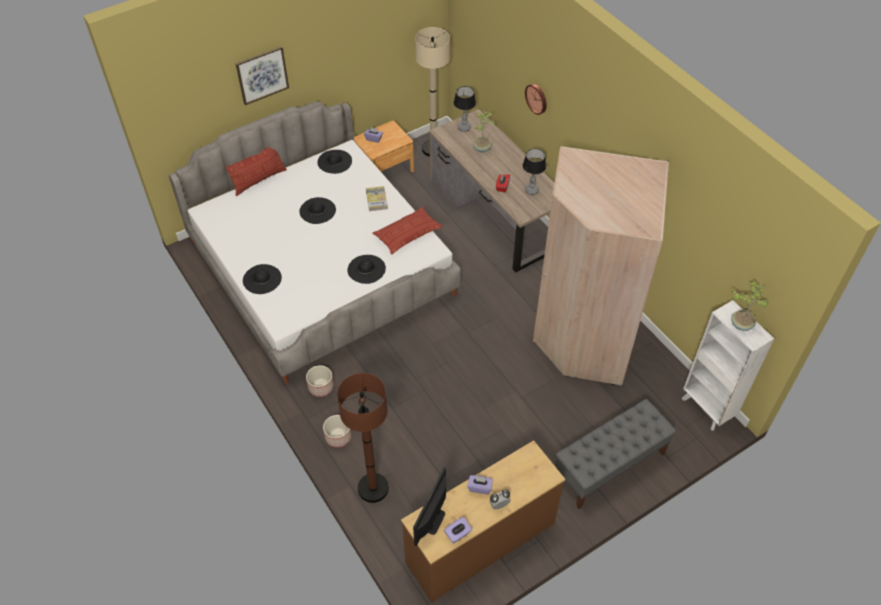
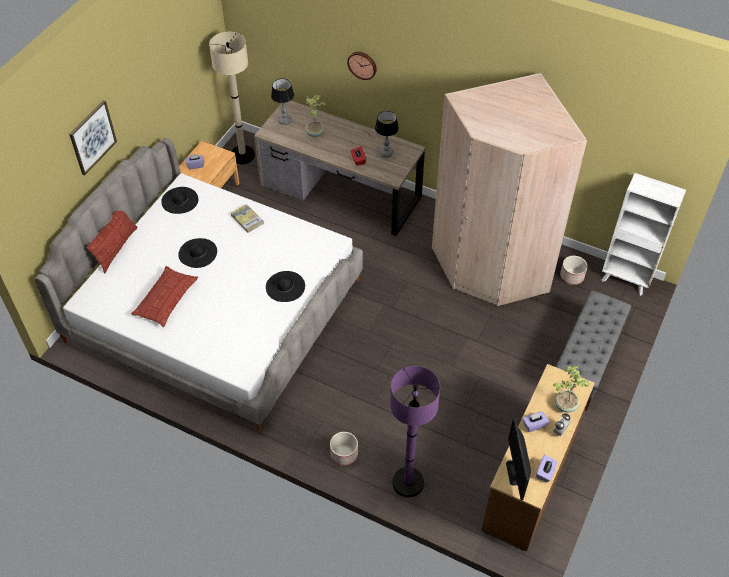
camera: 30 degrees left, 0 degrees up
(262, 279) = (192, 340): black hat -> none
(321, 387) = (295, 418): planter -> planter (572, 276)
(373, 488) = (408, 483): brown floor lamp -> purple floor lamp
(407, 233) = (299, 238): pillow -> pillow (166, 299)
(741, 324) = (655, 189): potted plant -> potted plant (565, 405)

